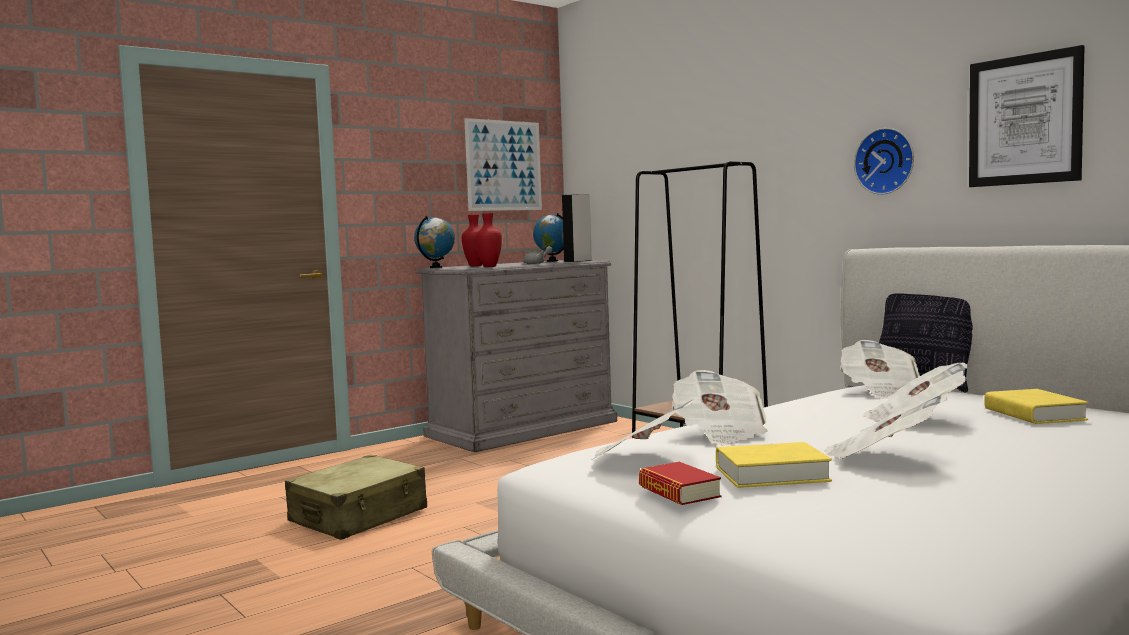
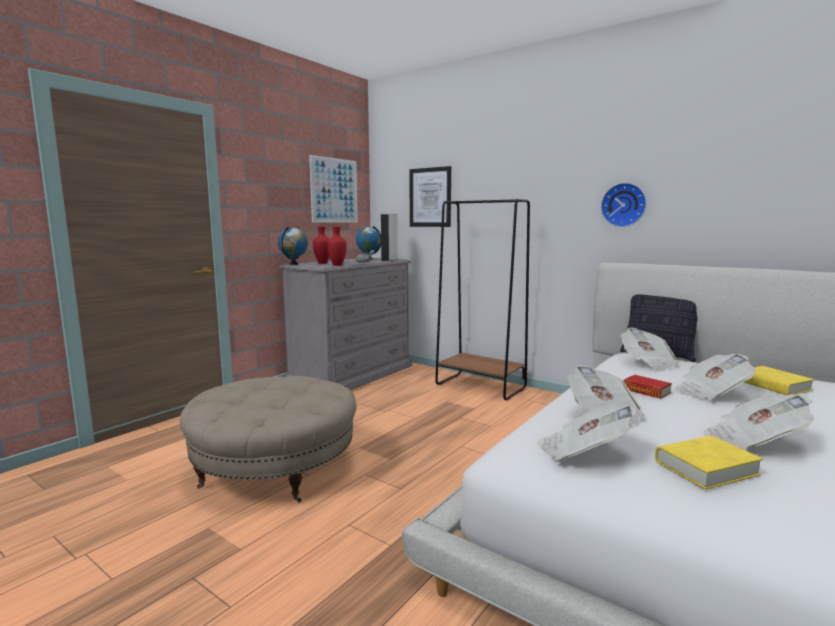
camera: 15 degrees left, 5 degrees up
(359, 516) = (275, 469): beige suitcase -> beige ottoman
(679, 492) = (665, 498): book -> book (646, 391)
(1024, 120) = (729, 184): picture -> picture (430, 197)

